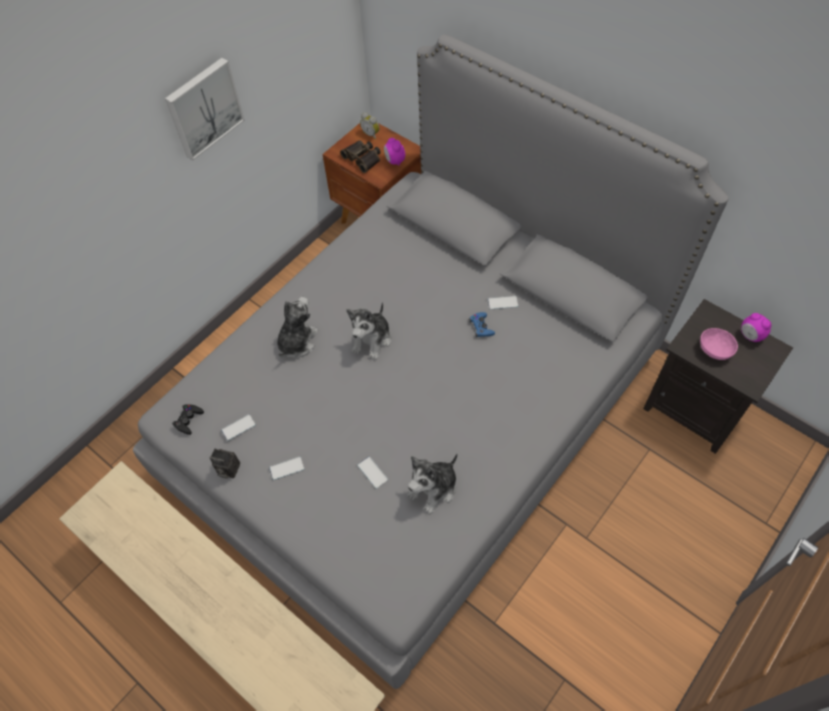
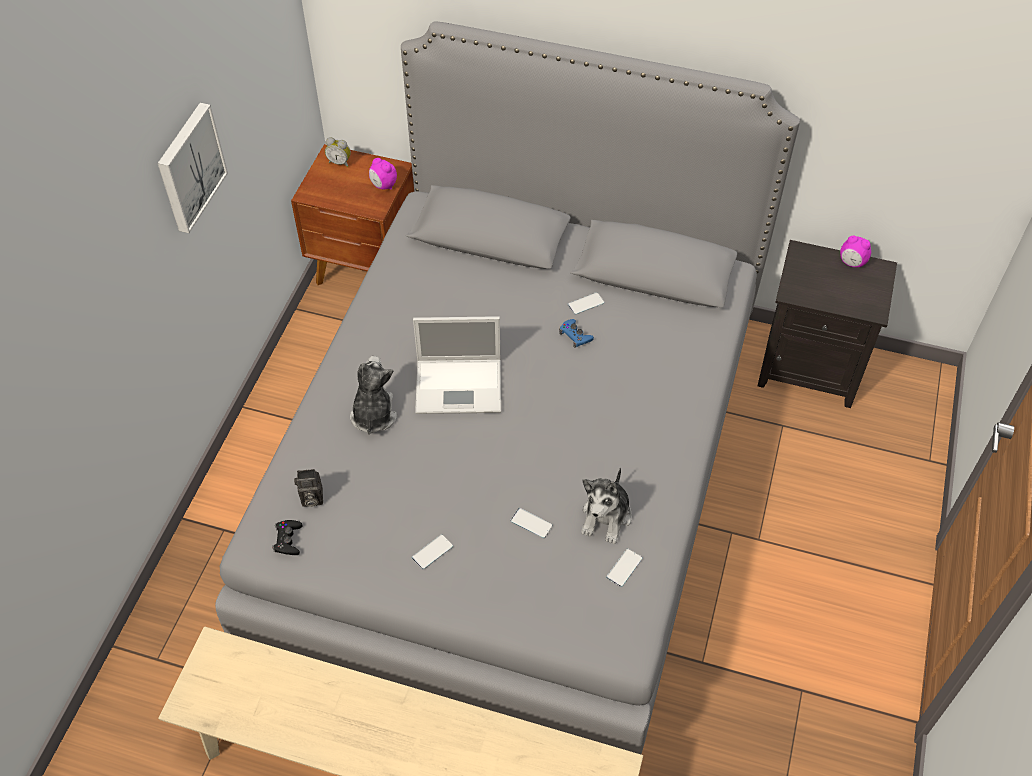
camera: 25 degrees left, 5 degrees down
(227, 470) = (363, 577): camera -> camera (311, 499)
(238, 427) = (353, 527): phone -> phone (624, 568)
(363, 158) = (344, 192): binoculars -> none
(372, 340) = (460, 385): plush toy -> laptop
(714, 349) = (823, 287): pink bowl -> none

